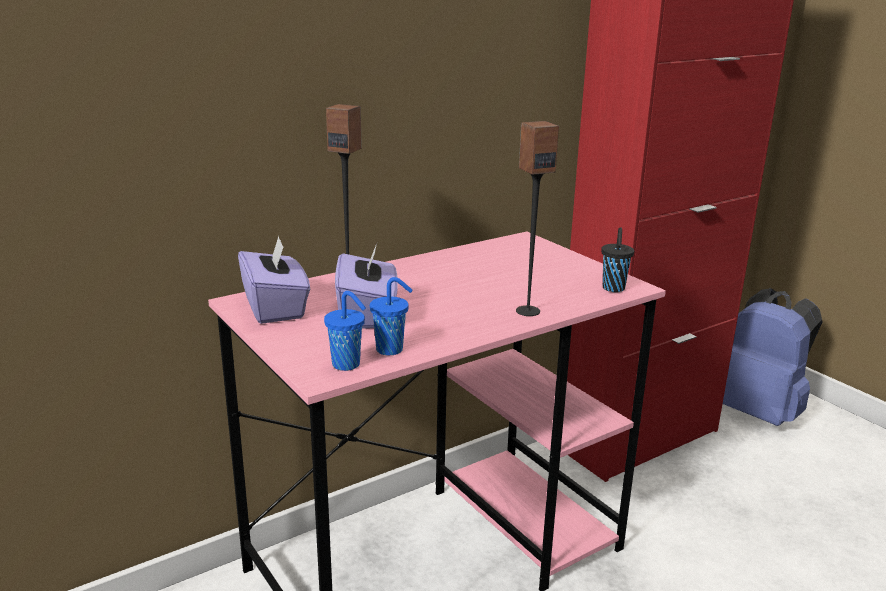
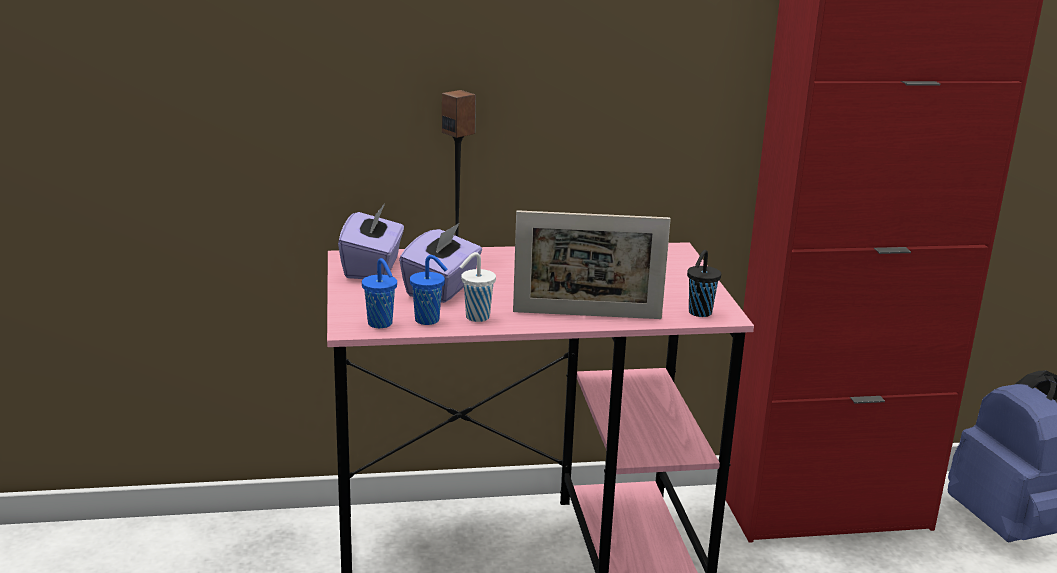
camera: 25 degrees right, 0 degrees up
(433, 336) = (476, 317): none -> white cup
(527, 311) = (587, 315): speaker -> picture frame

